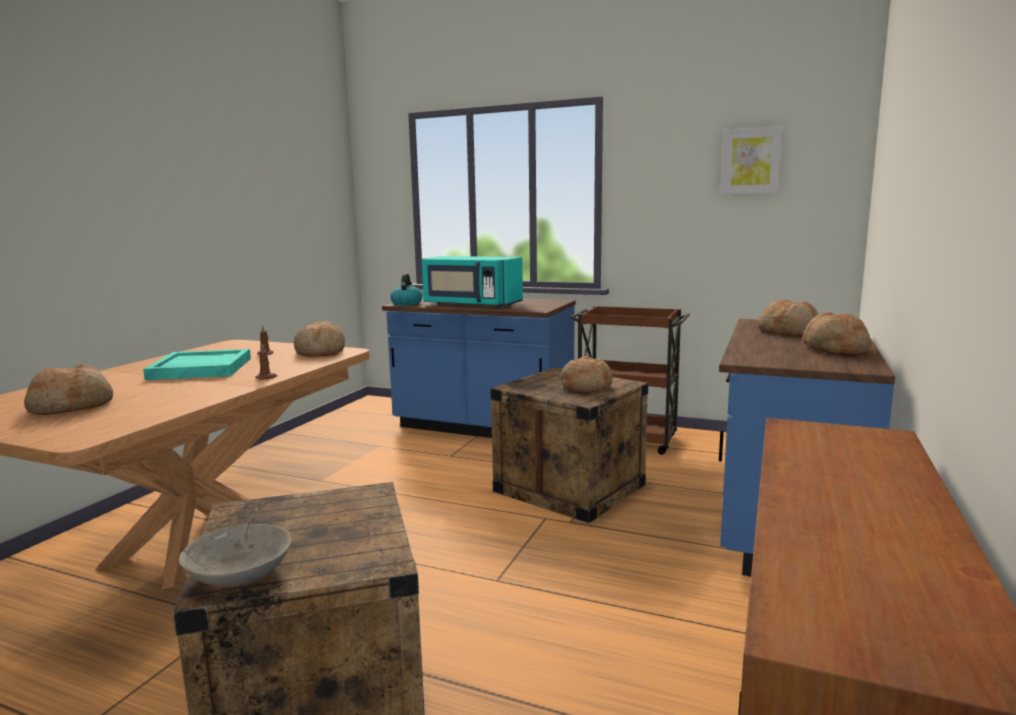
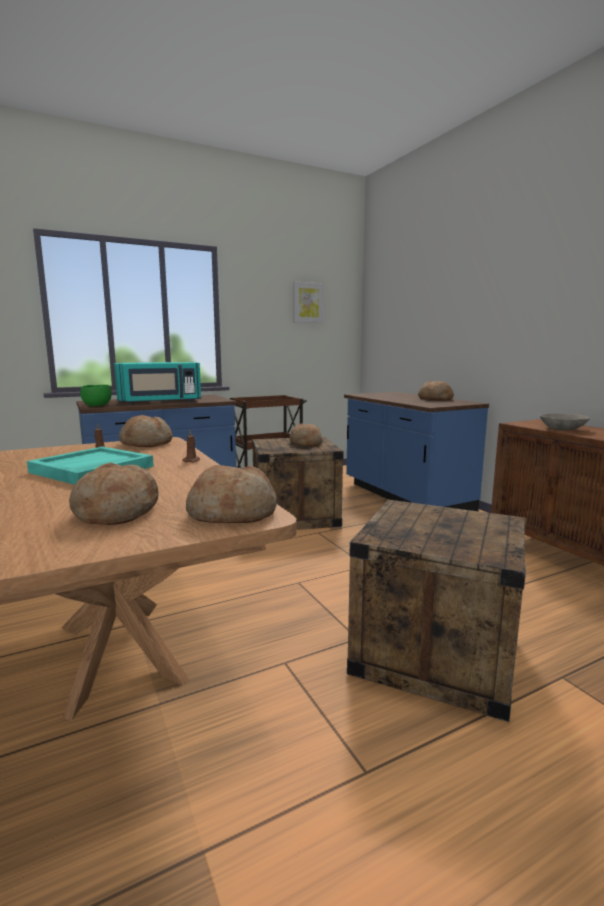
camera: 50 degrees left, 0 degrees up
(241, 575) = (489, 549): grey bowl -> grey bowl (562, 429)
(406, 303) = (97, 406): kettle -> green bowl
(789, 332) = (390, 396): bread -> bread (233, 513)

